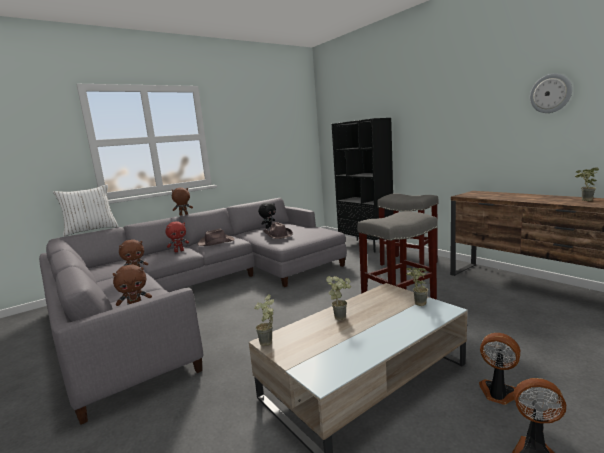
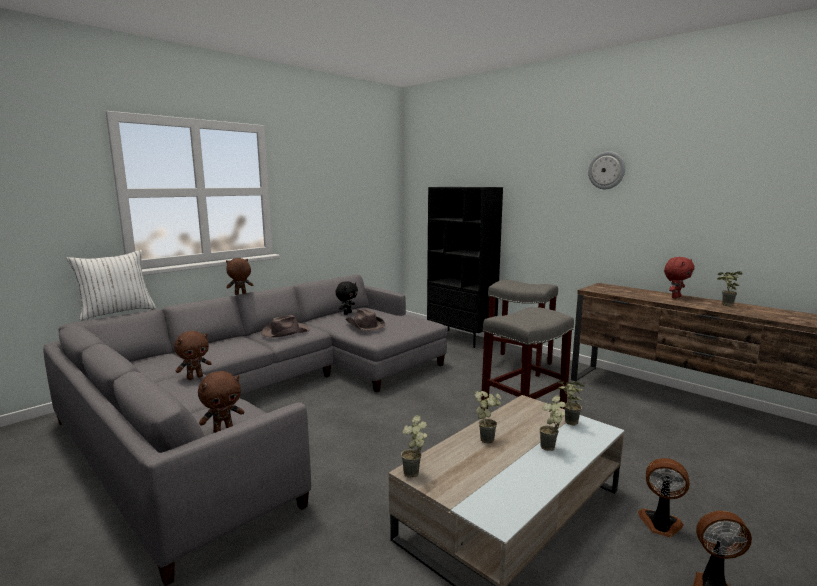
camera: 10 degrees left, 0 degrees up
(179, 251) = (239, 343): red plush toy -> red plush toy (675, 297)
(393, 325) = (551, 449): none -> potted plant
(550, 93) = (692, 184): wall clock -> wall clock (606, 170)

